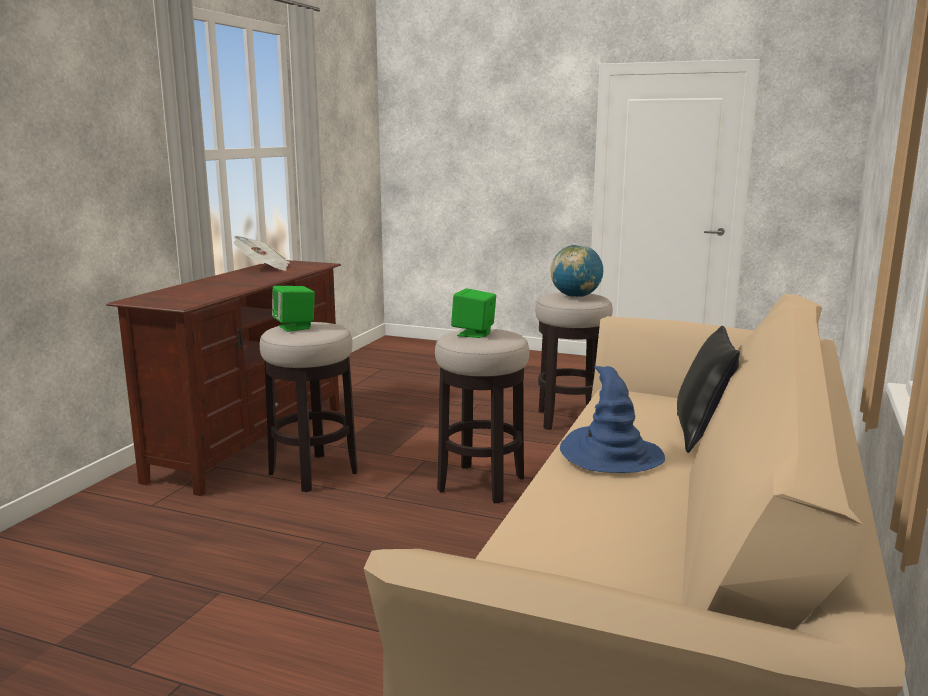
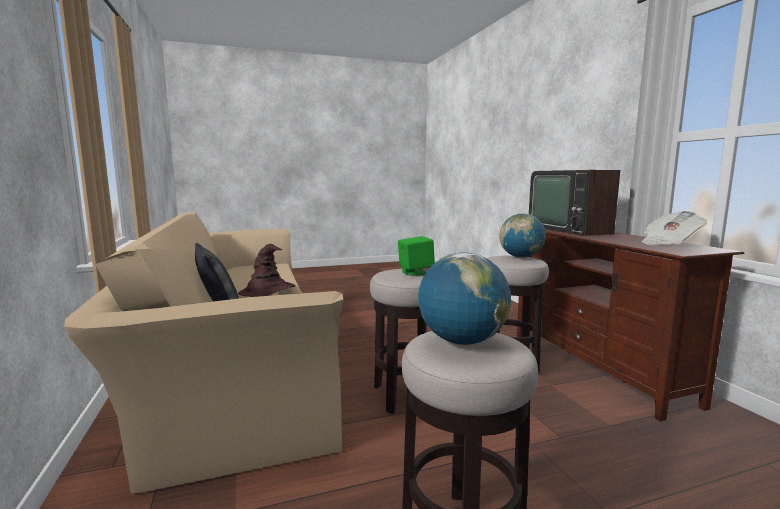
camera: 140 degrees right, 5 degrees down
(189, 292) = (571, 229): none -> television
(295, 327) = (520, 257): green speaker -> globe
(611, 455) = (267, 291): blue hat -> brown hat

